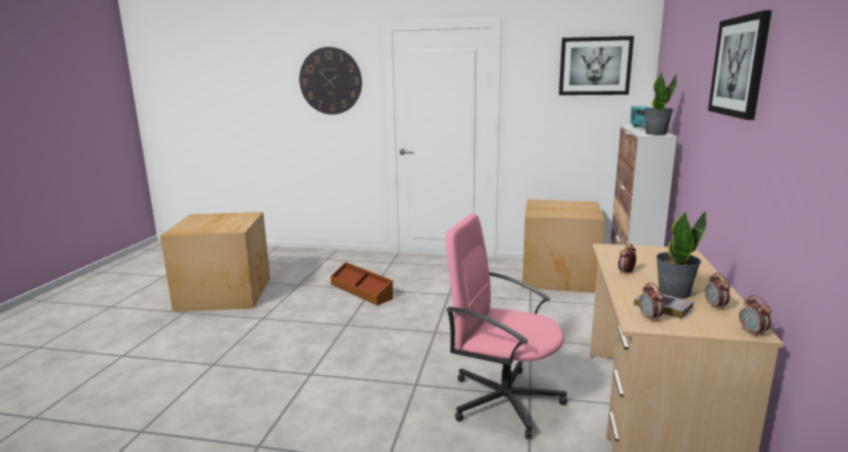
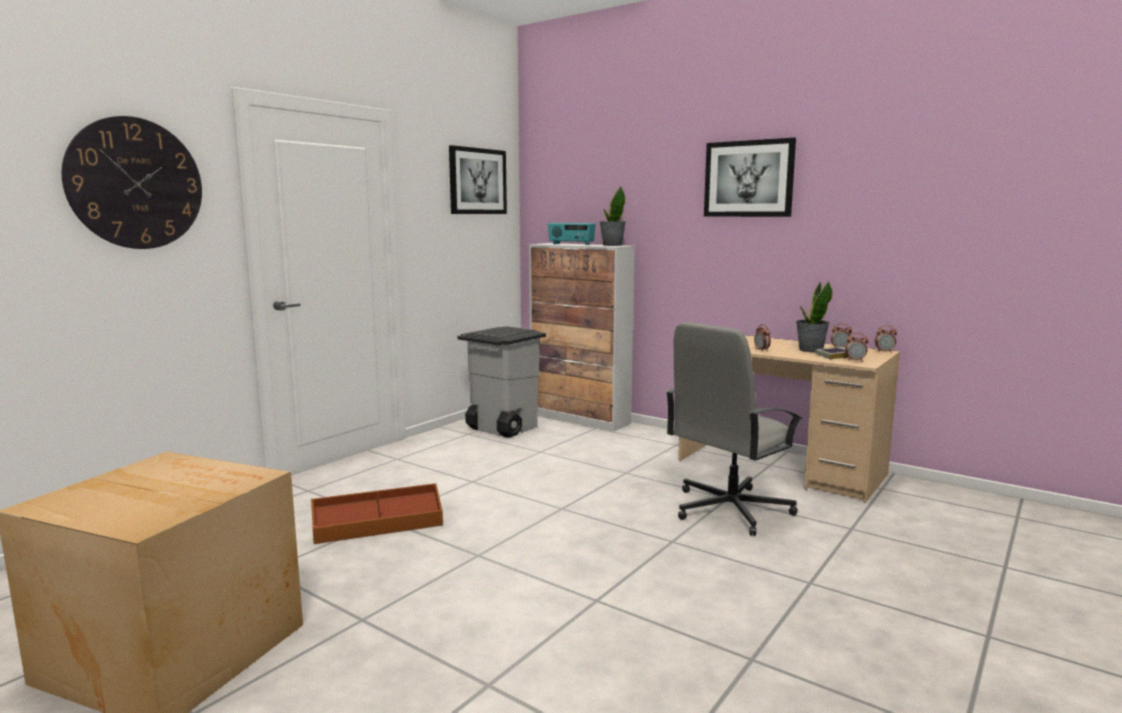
camera: 65 degrees left, 5 degrees down
(503, 400) = (729, 509): pink office chair -> grey office chair
(557, 276) = (501, 428): cardboard box -> grey trash can

